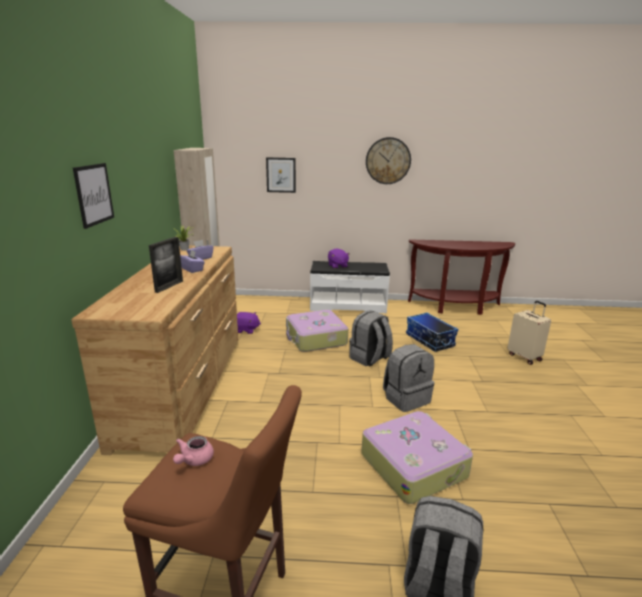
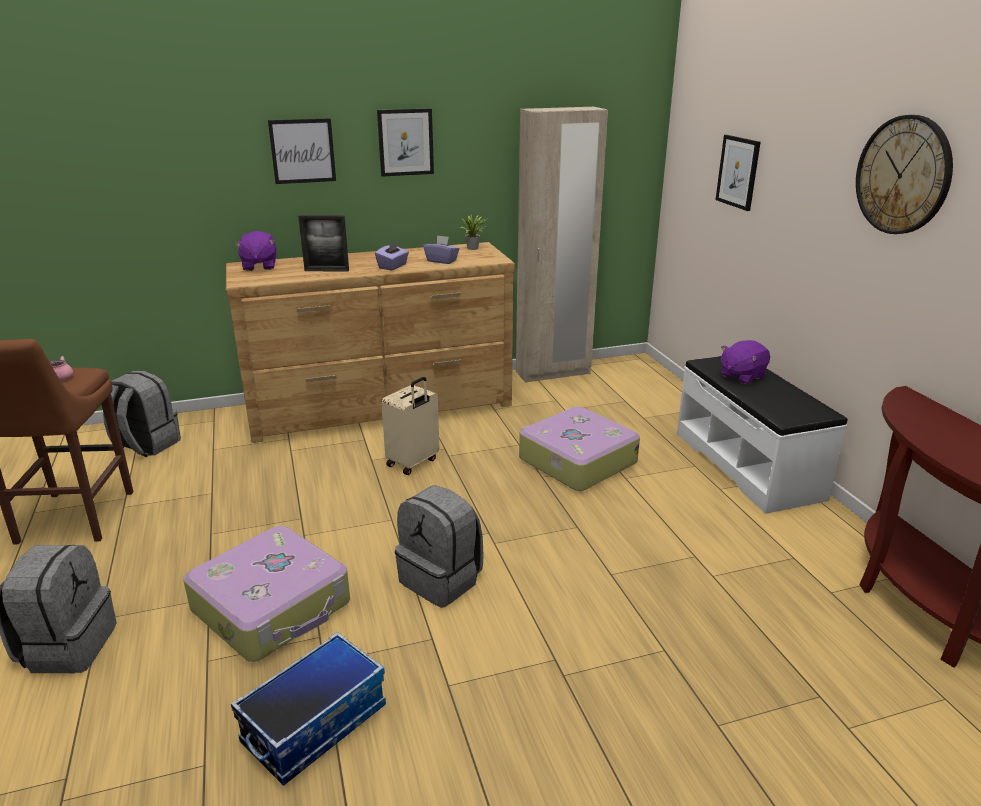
camera: 70 degrees right, 5 degrees up
(136, 179) = (405, 142): none -> picture
(246, 330) = (551, 403): purple plush toy -> purple plush toy (259, 266)
(369, 358) = (550, 523): grey backpack -> grey backpack (146, 445)
(429, 340) = (689, 585): storage box -> storage box (315, 723)
(525, 357) = (747, 758): beige suitcase -> beige suitcase (413, 463)

